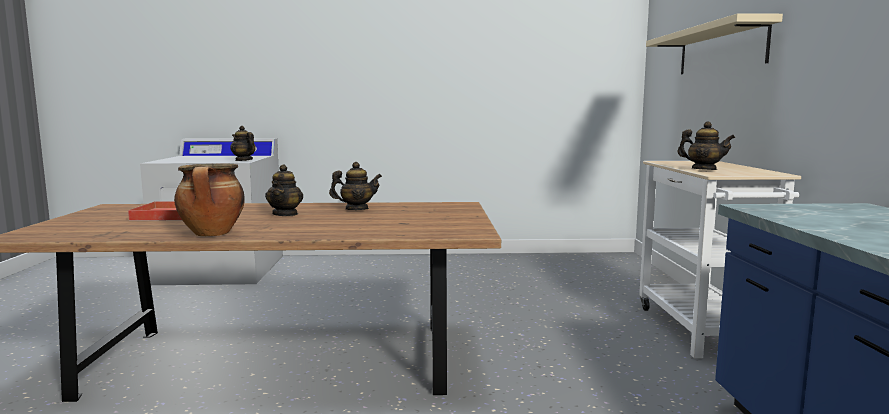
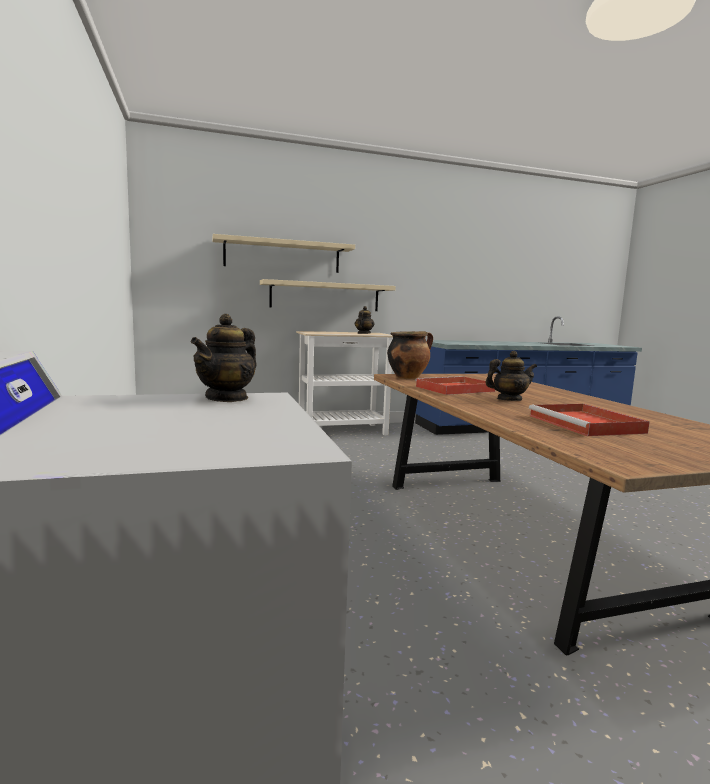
camera: 105 degrees left, 0 degrees up
(213, 234) = (612, 405): cooking pot -> cooking pot (408, 377)
(356, 209) = (453, 389): teapot -> red tray
(752, 106) = (325, 296): none -> beige shelf

